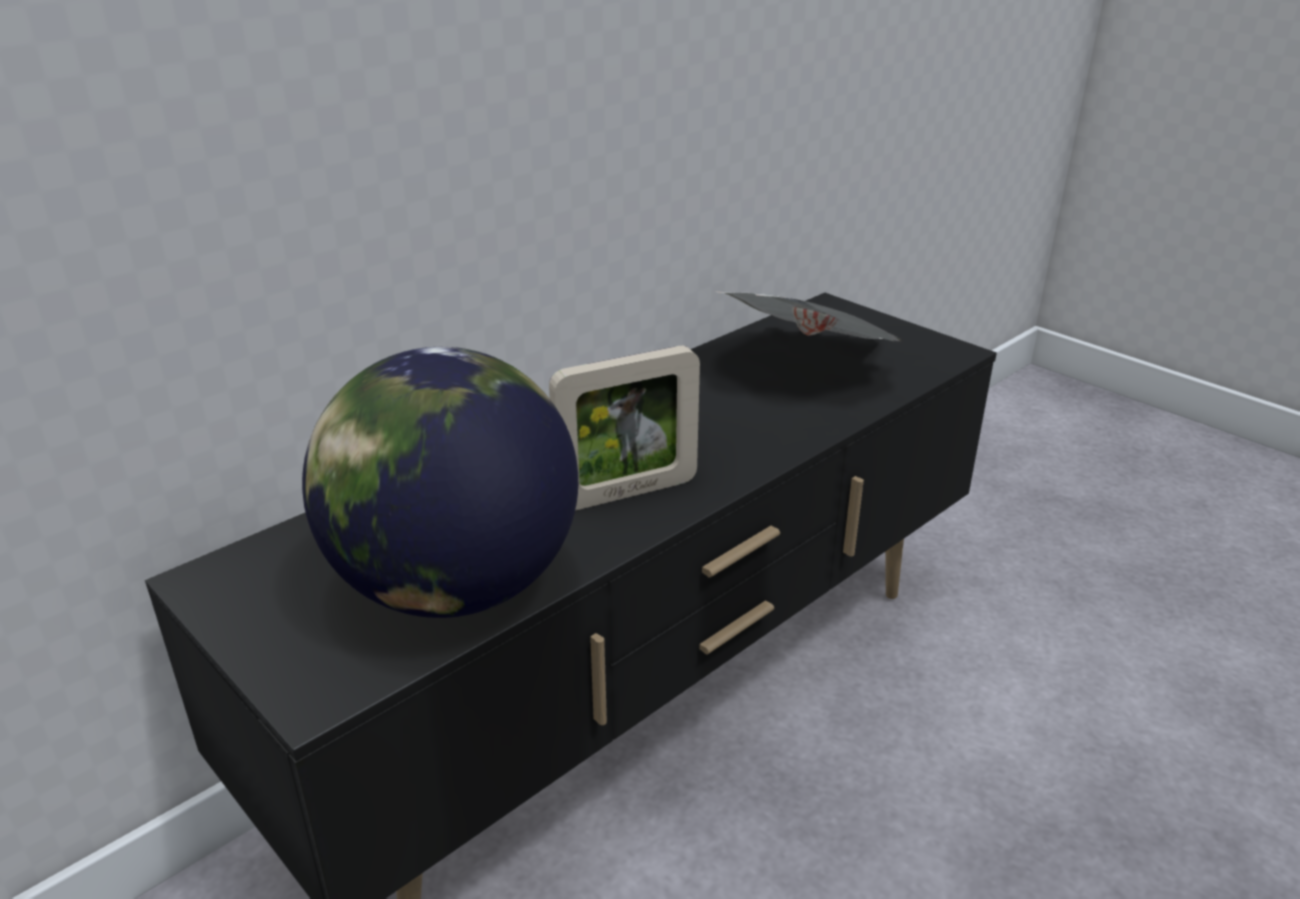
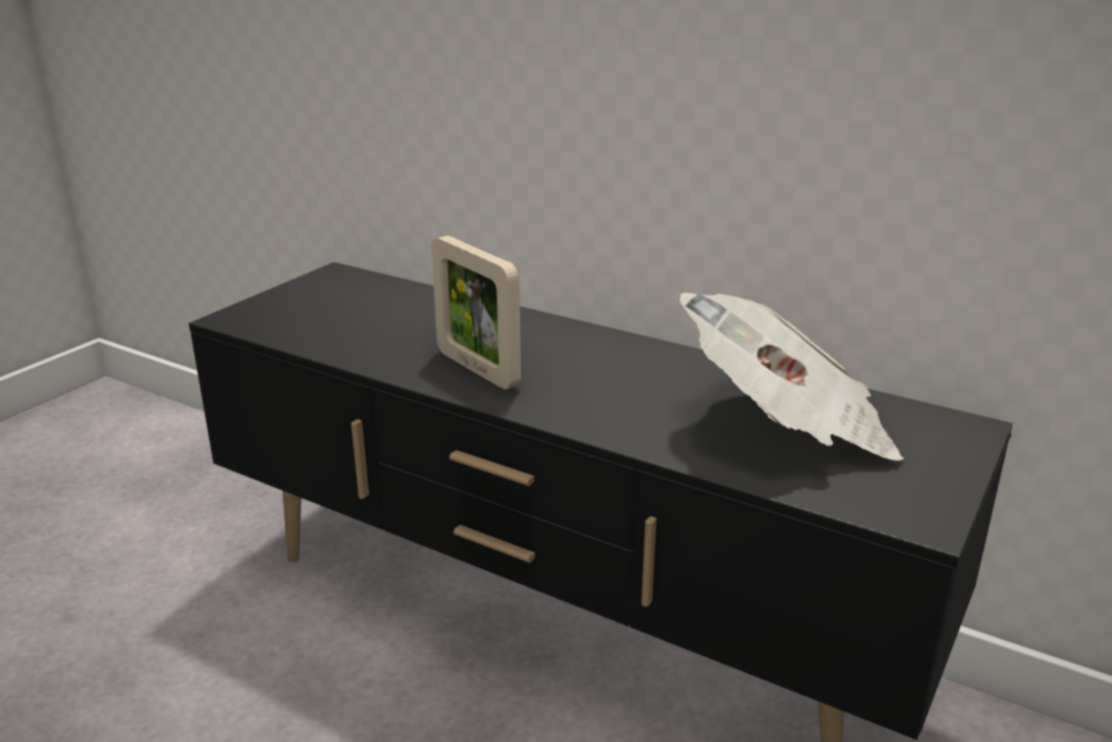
camera: 75 degrees right, 5 degrees down
(454, 587) = (338, 333): globe -> none

